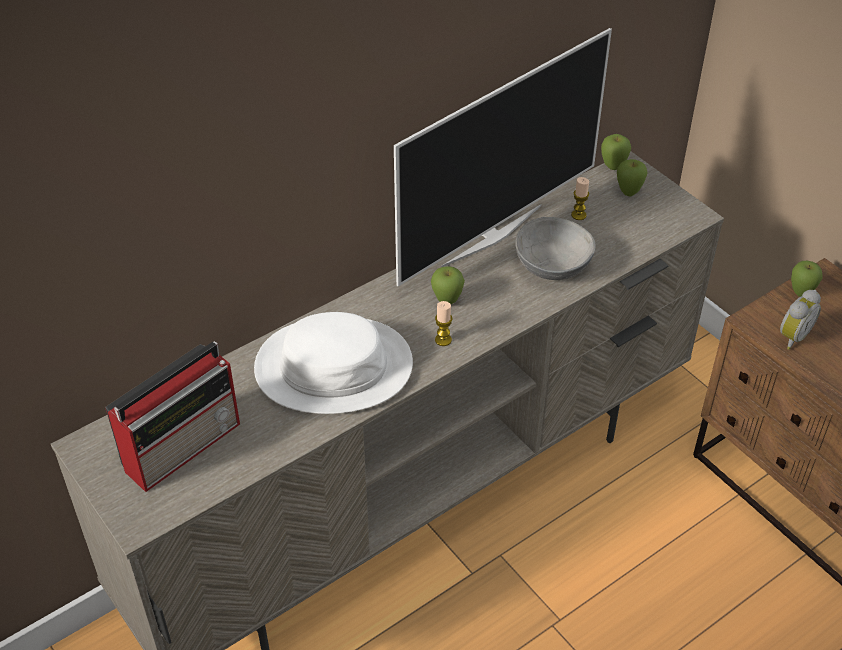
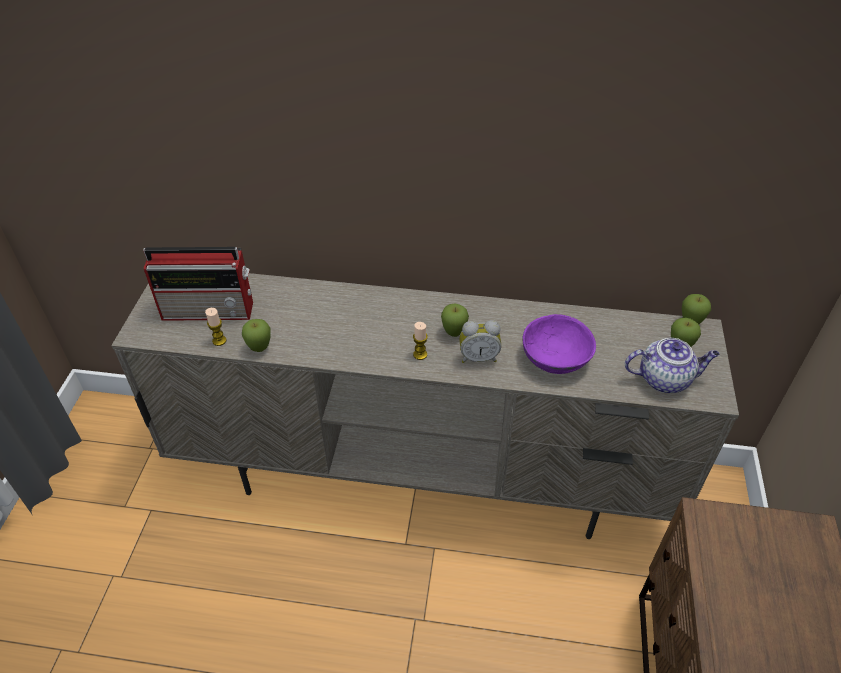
camera: 45 degrees right, 0 degrees up
(333, 367) = (338, 324): white hat -> none
(490, 234) = (539, 311): television -> none
(551, 265) = (554, 358): grey bowl -> purple bowl
(578, 215) = (619, 338): candle -> candle (219, 340)
(648, 225) = (665, 379): none -> teapot
(791, 336) = (722, 551): alarm clock -> alarm clock (478, 357)
(801, 293) = (774, 526): apple -> apple (260, 349)

